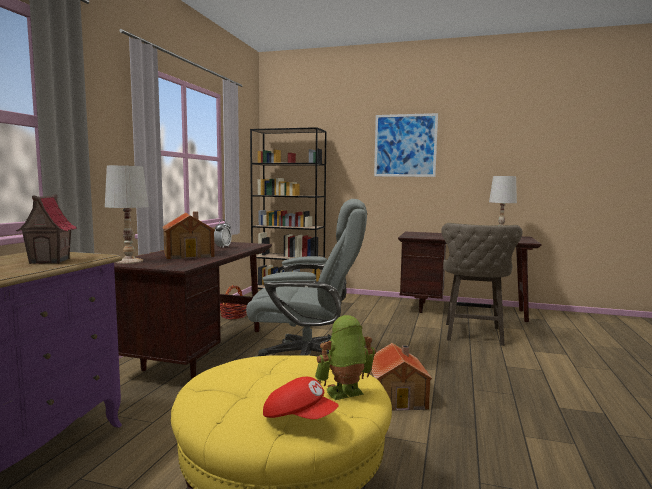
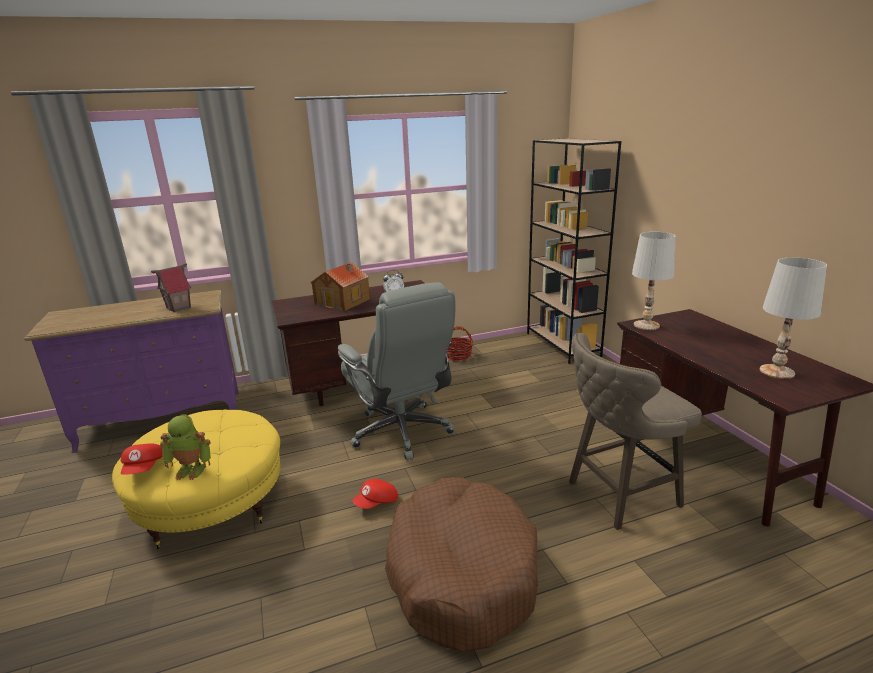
camera: 55 degrees right, 15 degrees up
(129, 261) = (291, 302): white table lamp -> white table lamp (646, 325)
(345, 393) = (192, 469): toy robot -> toy robot turned 150 degrees clockwise
(397, 397) = (377, 503): toy house -> red cap
(405, 145) = (711, 172): picture -> none
(511, 393) = (461, 573): none -> brown dog bed

